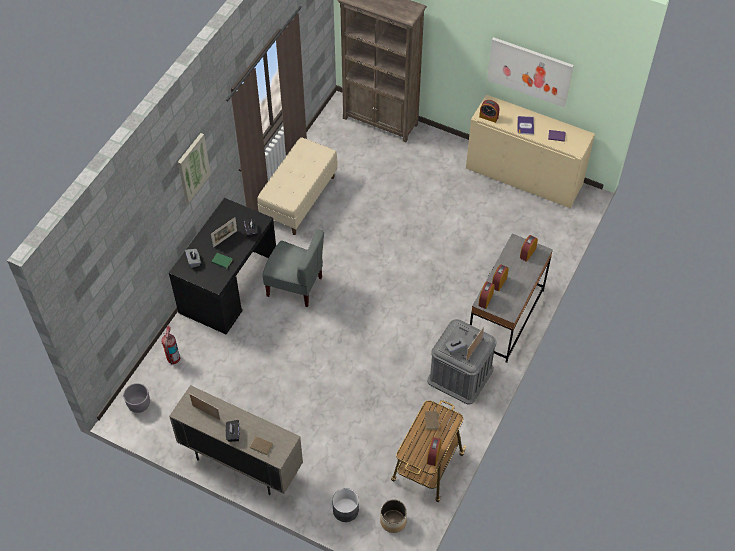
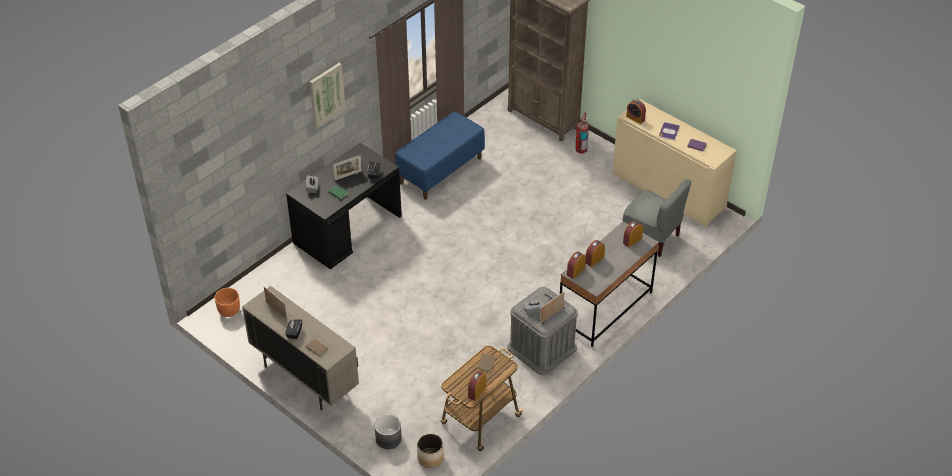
camera: 15 degrees right, 10 degrees down
(139, 404) = (229, 310): grey planter -> orange planter
(173, 359) = (274, 279): fire extinguisher -> fire extinguisher (580, 150)
(295, 286) = (410, 242): grey chair -> grey chair (651, 237)
(299, 199) = (440, 170): beige bench -> blue bench
(529, 71) = (679, 76): picture -> none

